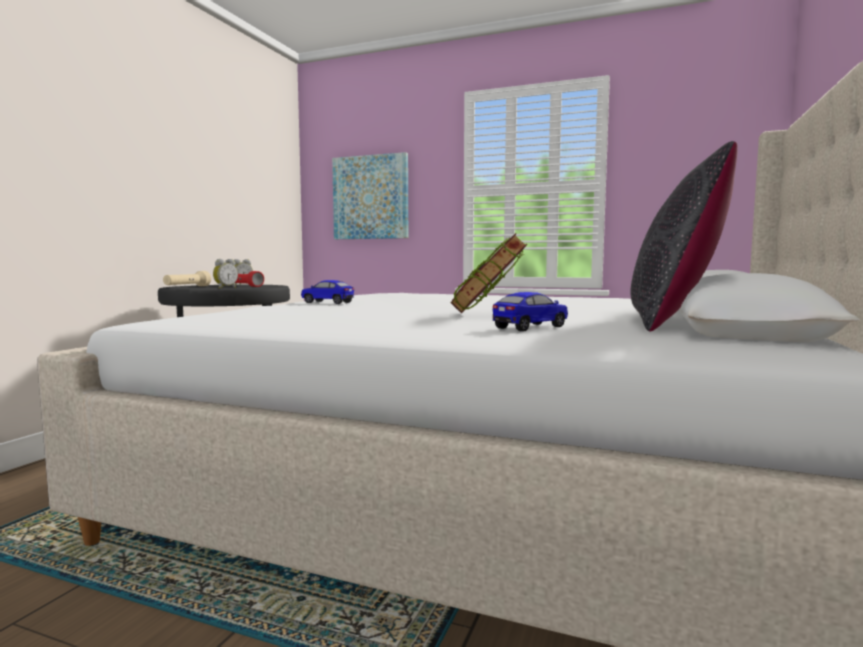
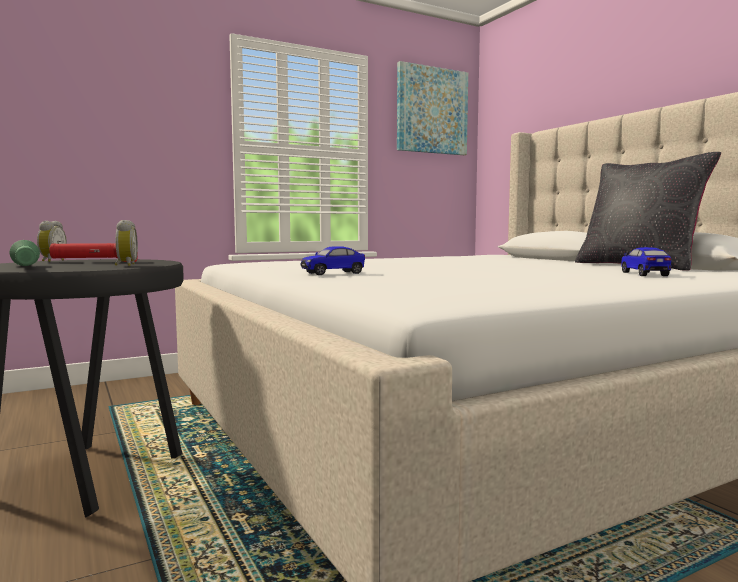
camera: 50 degrees left, 0 degrees up
(187, 287) = (26, 267): beige flashlight -> green flashlight
(371, 197) = (103, 139): picture -> picture (431, 110)
(487, 315) = (546, 270): book -> none

